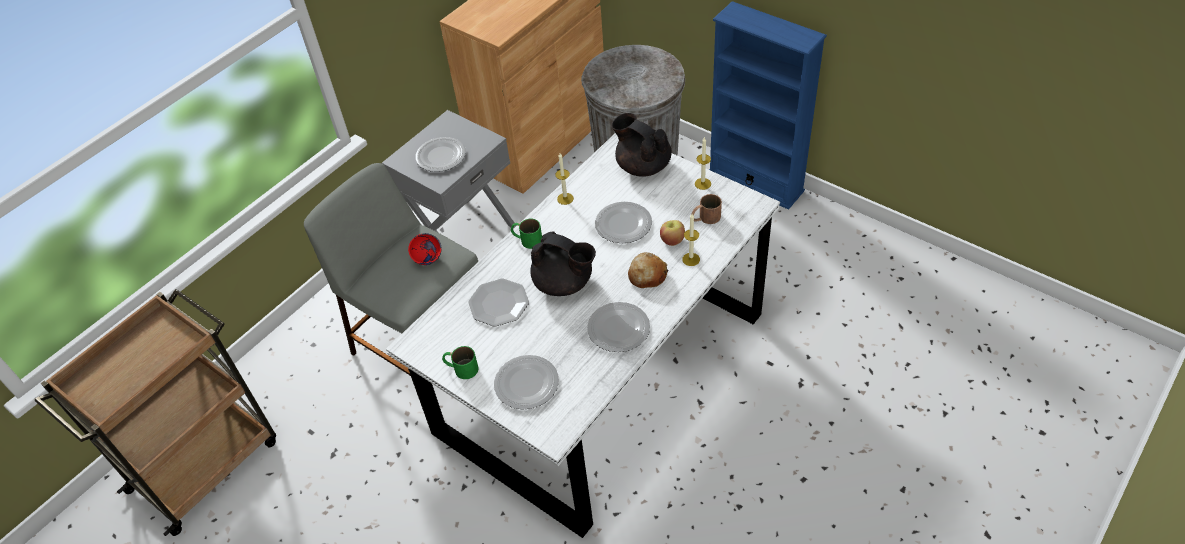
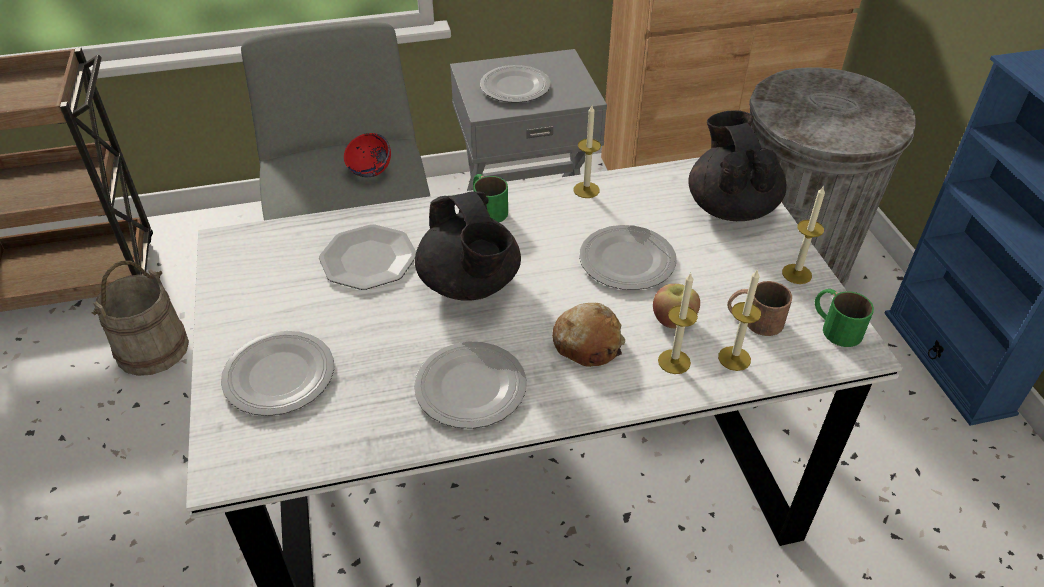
camera: 35 degrees right, 5 degrees down
(317, 462) = (152, 349): none -> beige bucket
(461, 368) = (237, 303): green mug -> green mug (834, 326)
(713, 241) = (734, 358): none -> candle

